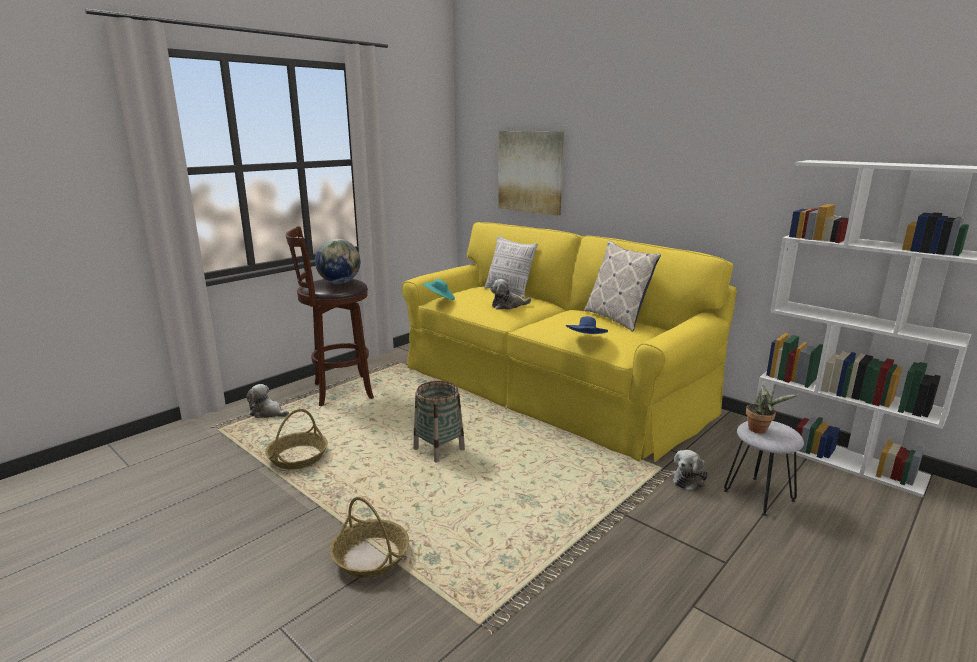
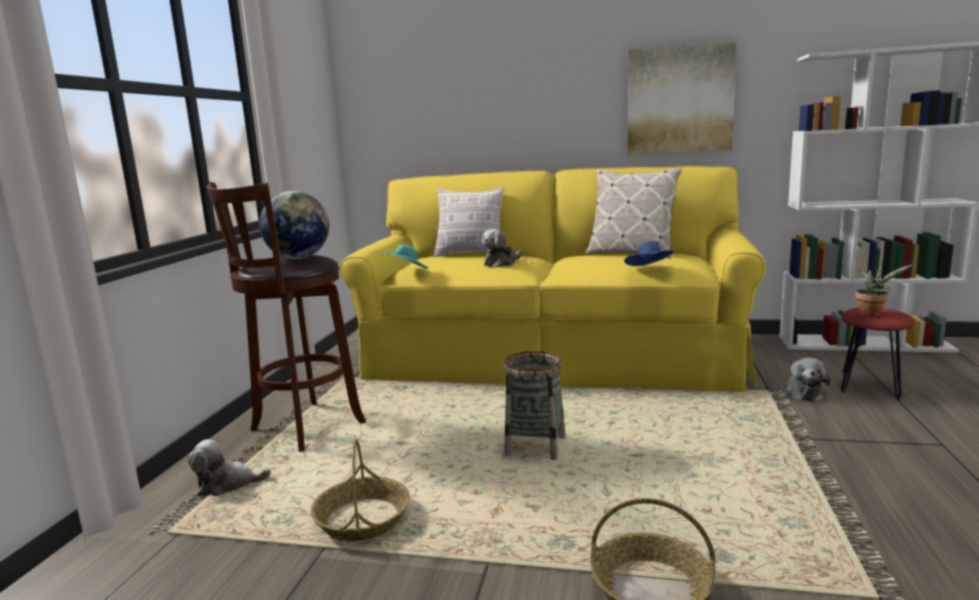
camera: 30 degrees left, 5 degrees down
(530, 172) = (458, 110): picture -> picture (679, 100)
(759, 496) = (870, 387): grey stool -> red stool

